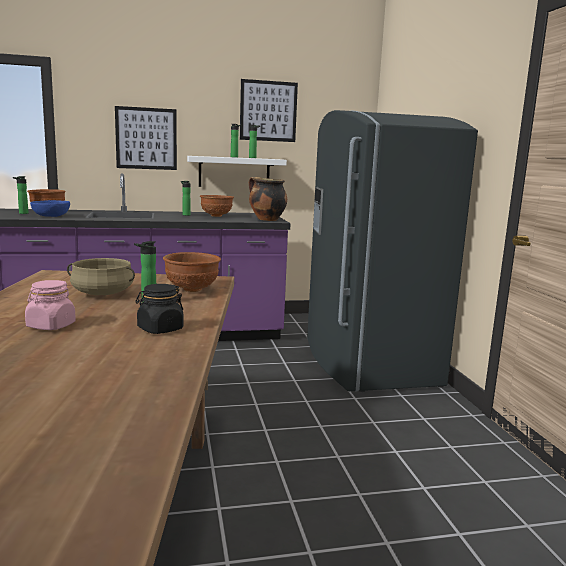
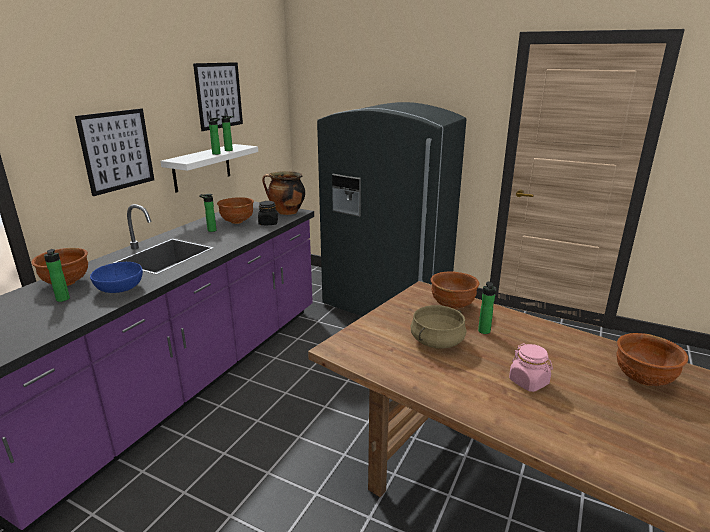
camera: 50 degrees left, 10 degrees up
(110, 370) = (642, 379): none -> brown bowl
(160, 329) = (557, 343): black jar -> black jar (268, 223)

